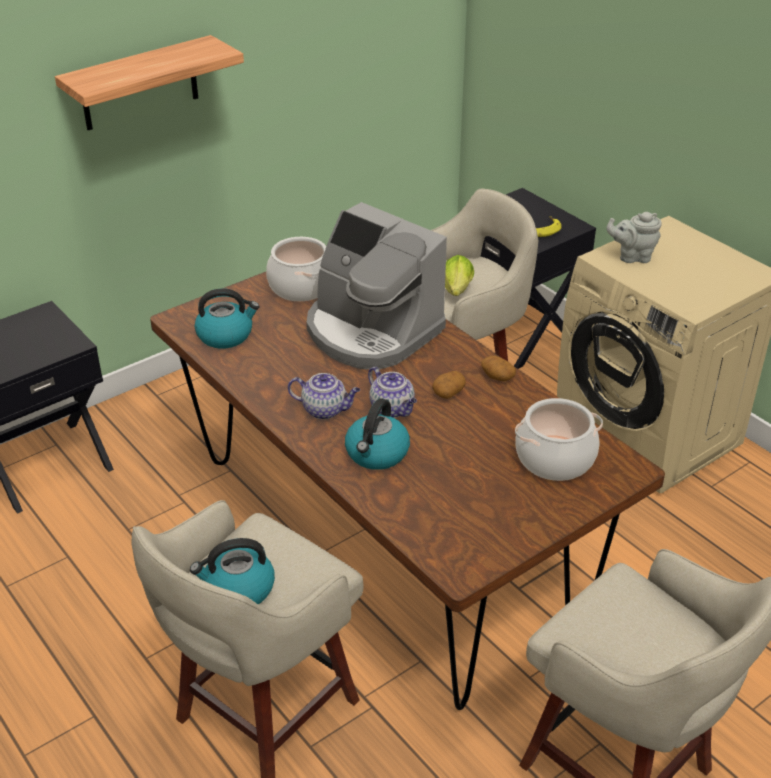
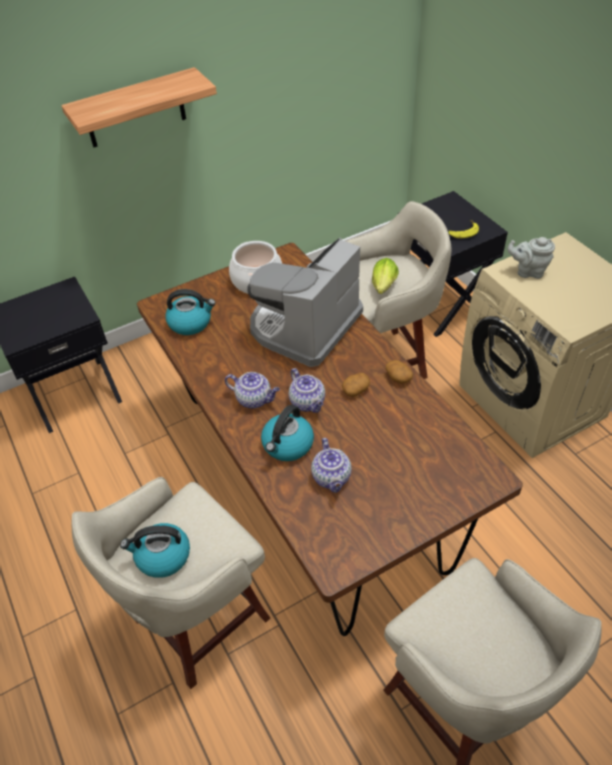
camera: 10 degrees right, 10 degrees up
(371, 332) = (304, 327): coffee machine -> coffee machine turned 75 degrees clockwise
(438, 483) = (332, 478): none -> teapot
(555, 458) = (432, 462): cooking pot -> none

